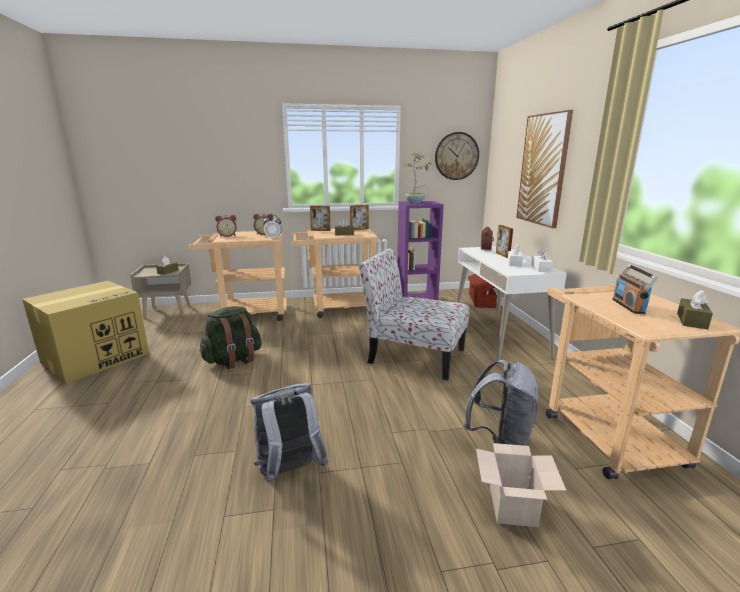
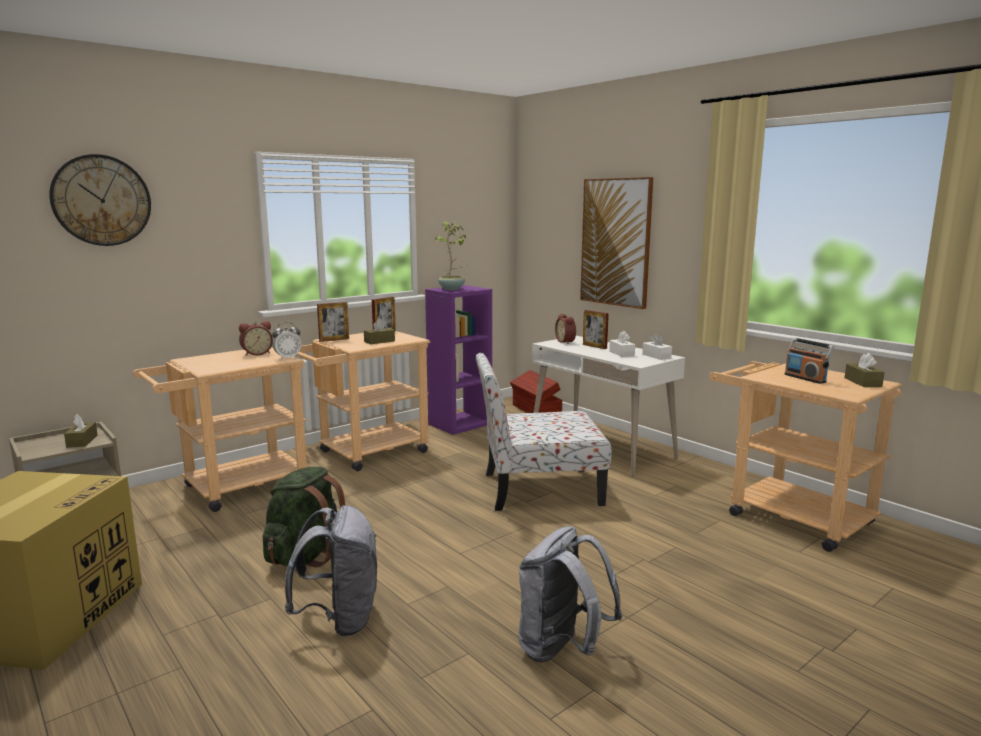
camera: 30 degrees left, 5 degrees down
(227, 235) = (200, 363): alarm clock -> none
(456, 156) = (480, 225): wall clock -> wall clock (101, 200)
(500, 442) = (721, 550): grey backpack -> grey backpack (340, 619)
(514, 507) = (791, 599): cardboard box -> none

